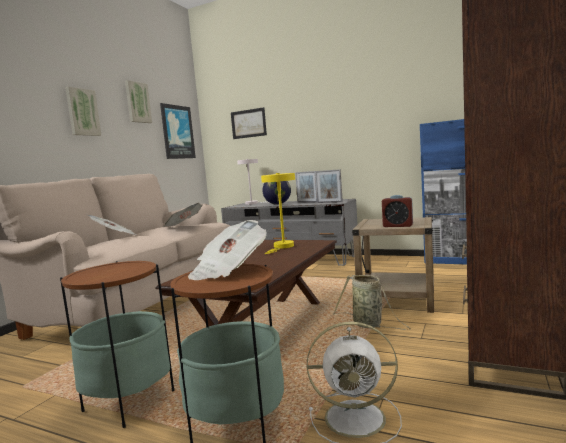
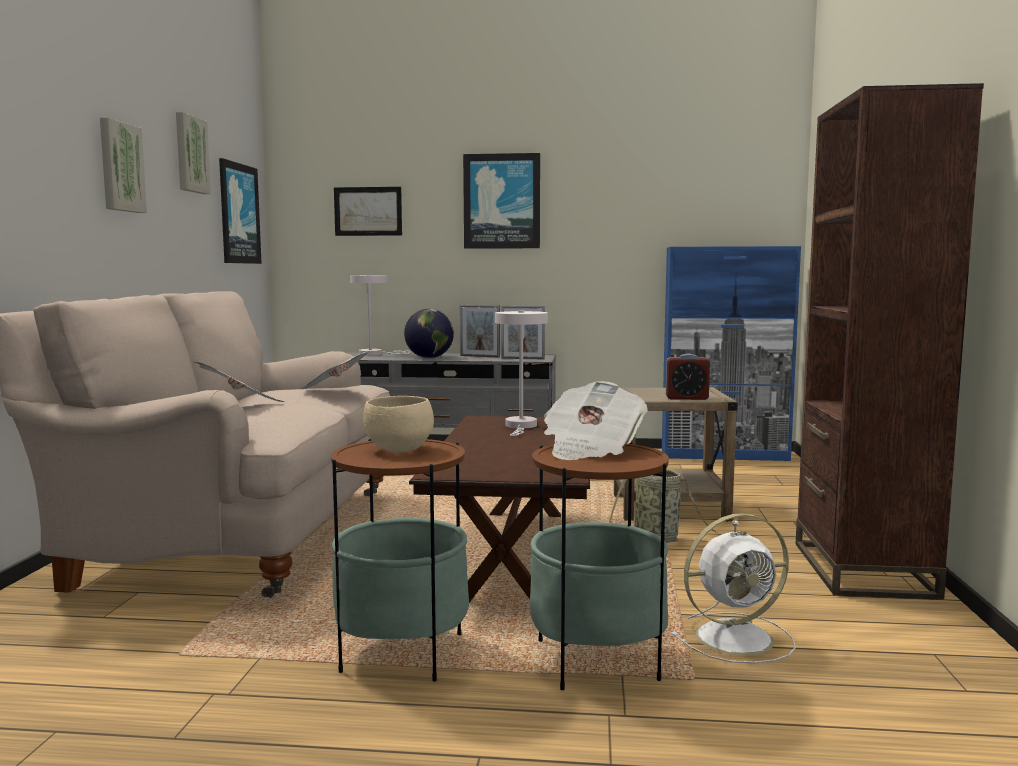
camera: 20 degrees left, 0 degrees up
(114, 270) = (399, 450): none -> beige bowl
(282, 247) = (521, 426): yellow table lamp -> white table lamp
(319, 108) = (502, 201): none -> picture

